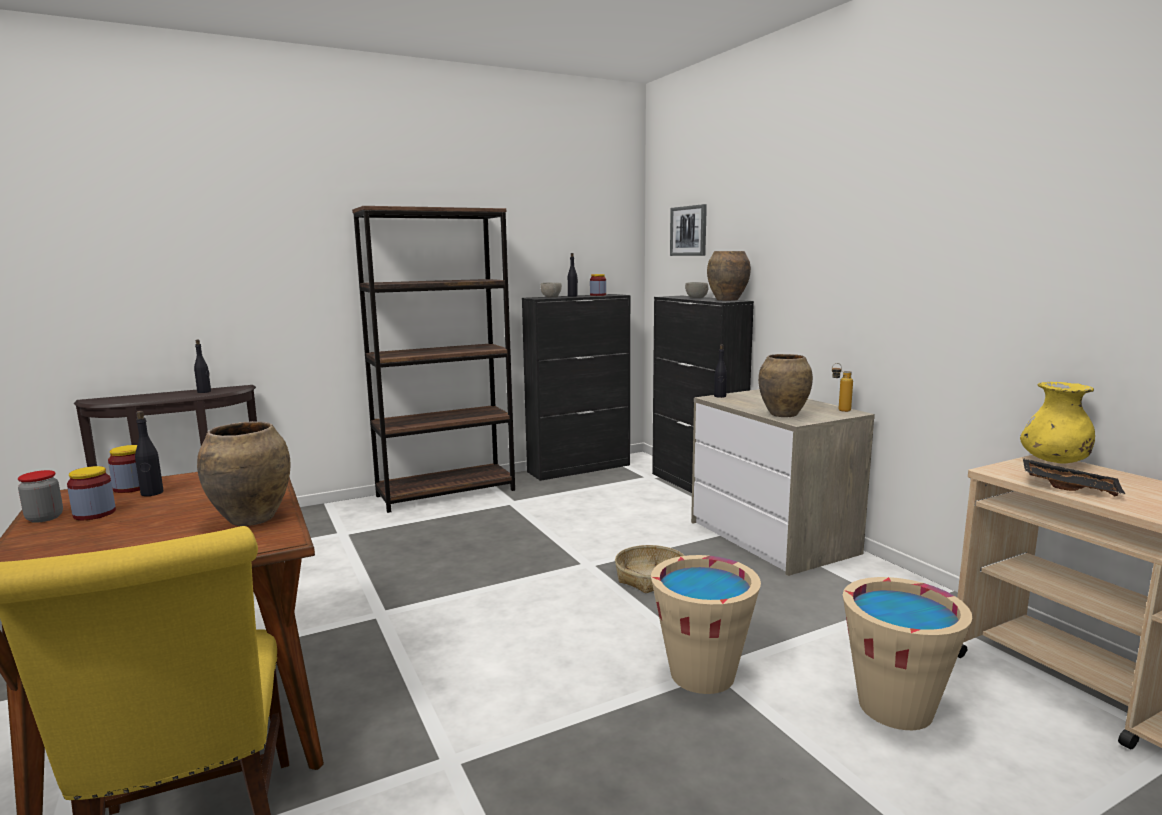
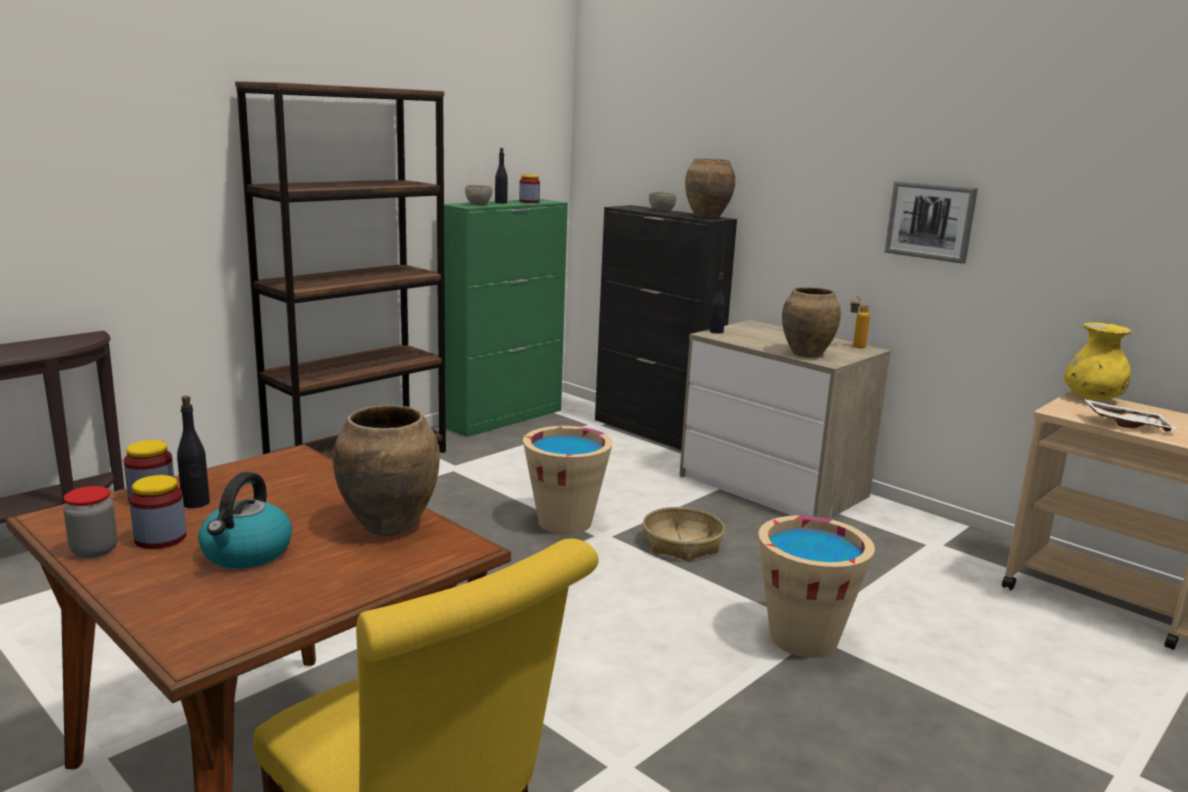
camera: 20 degrees left, 5 degrees up
(129, 529) = (246, 553): none -> kettle
(204, 392) = (46, 345): black bottle -> none
(579, 468) = (504, 418): black cabinet -> green cabinet
(689, 231) = (643, 127): picture -> picture (930, 221)
(895, 707) = (986, 643): beige bucket -> beige bucket (565, 522)
(1069, 487) = (1126, 424): black tray -> white tray

